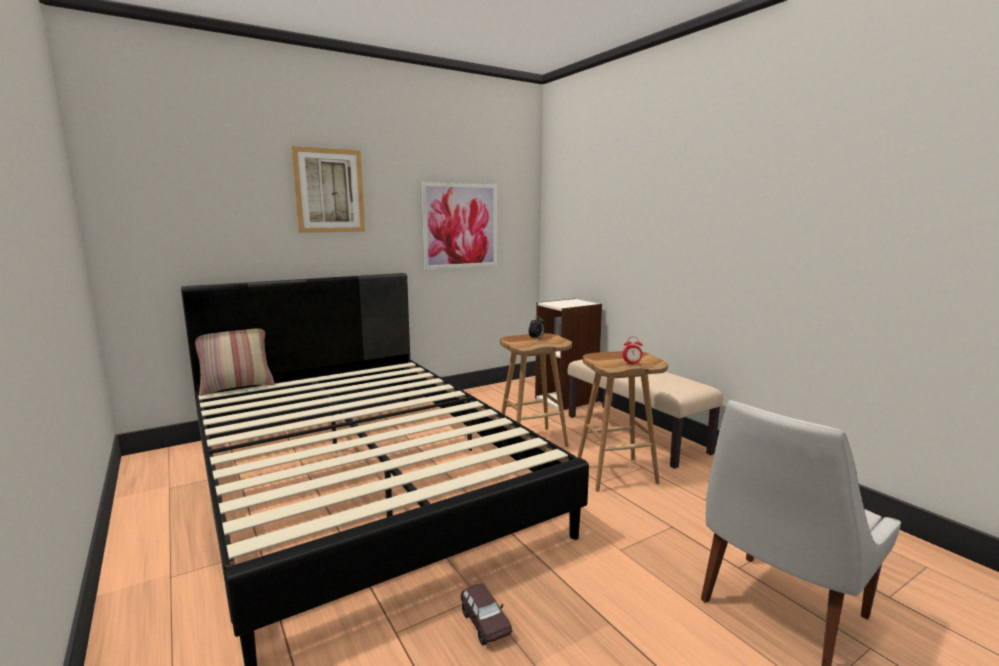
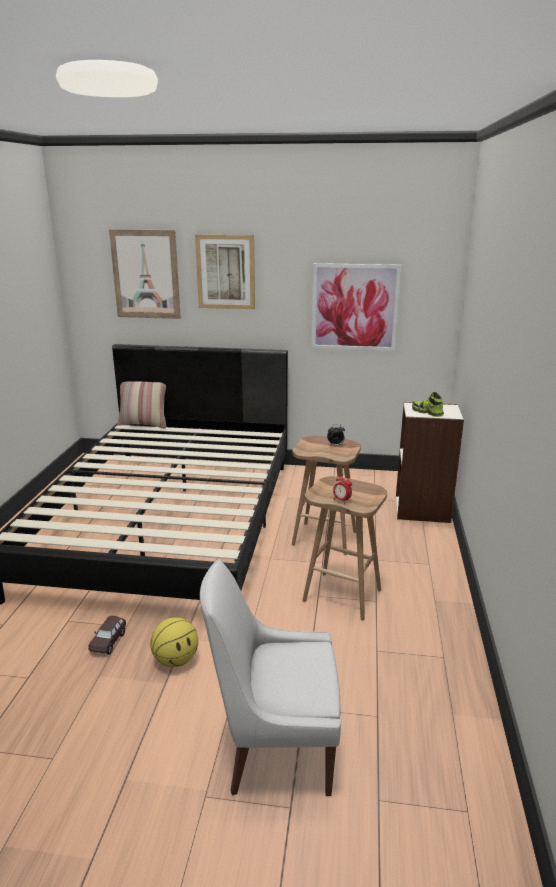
camera: 40 degrees right, 10 degrees up
(224, 193) = (145, 274): none -> picture
(569, 304) = (427, 412): none -> shoe
(582, 596) = (176, 660): none -> basketball
(636, 434) = (427, 569): beige bench -> none

